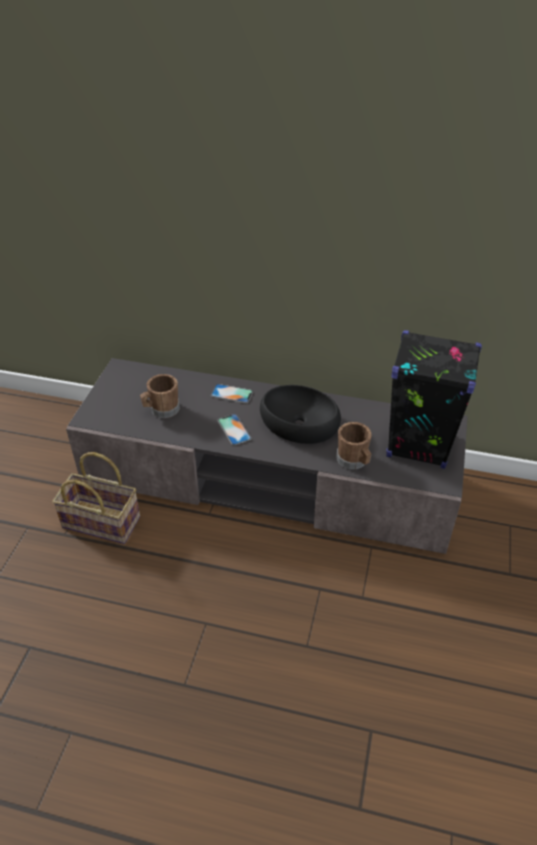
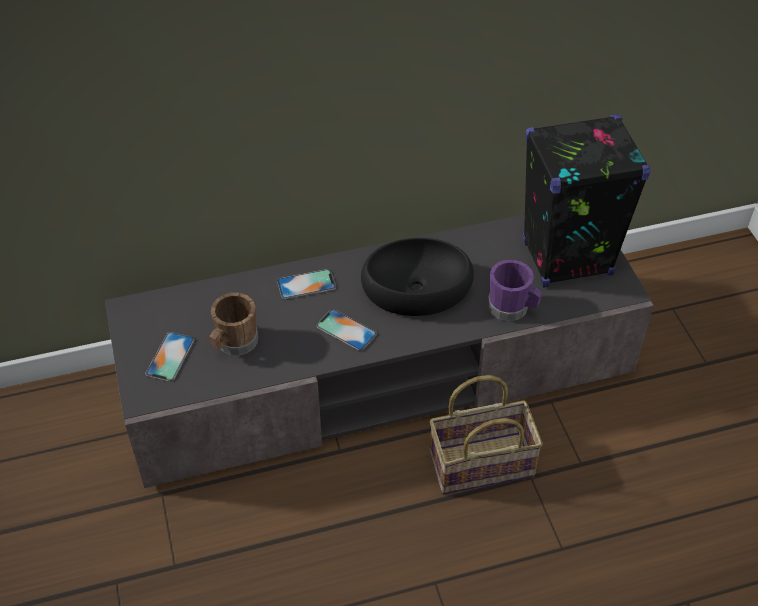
camera: 30 degrees left, 5 degrees up
(103, 521) = (214, 524): basket -> basket (483, 462)
(120, 402) = (170, 357): none -> phone
(354, 461) = (512, 308): brown mug -> purple mug

